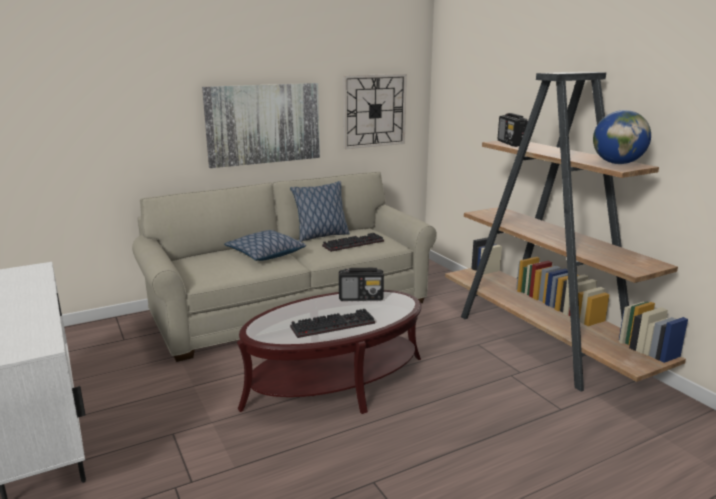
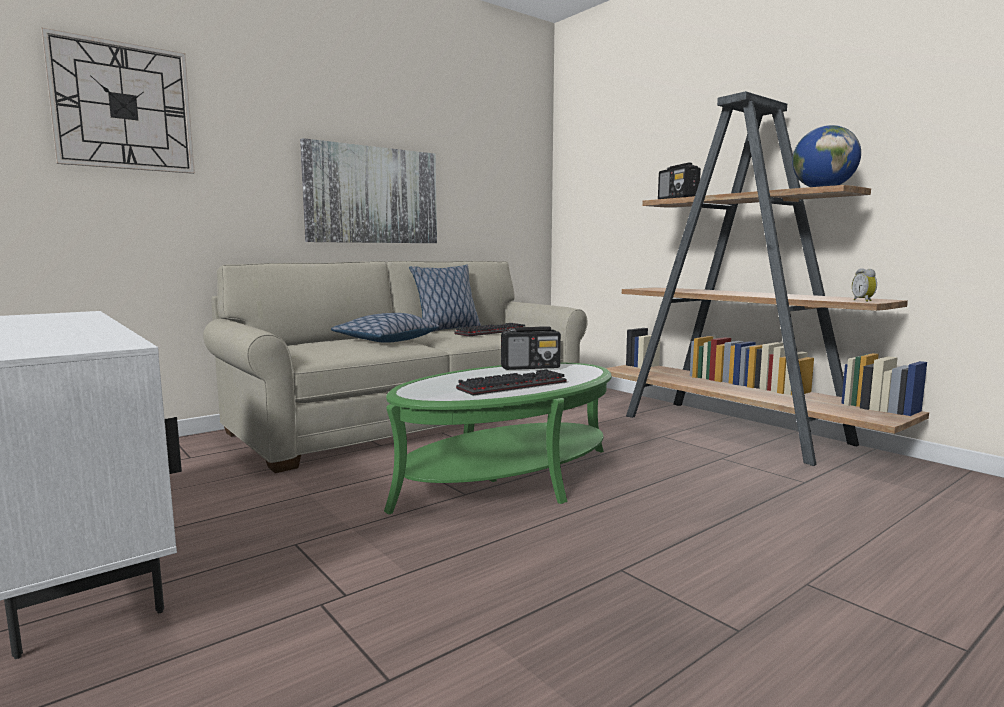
camera: 10 degrees left, 10 degrees down
(335, 382) = (507, 477): brown coffee table -> green coffee table
(374, 111) = (495, 196): wall clock -> wall clock (123, 106)
(633, 268) = (864, 301): none -> alarm clock

